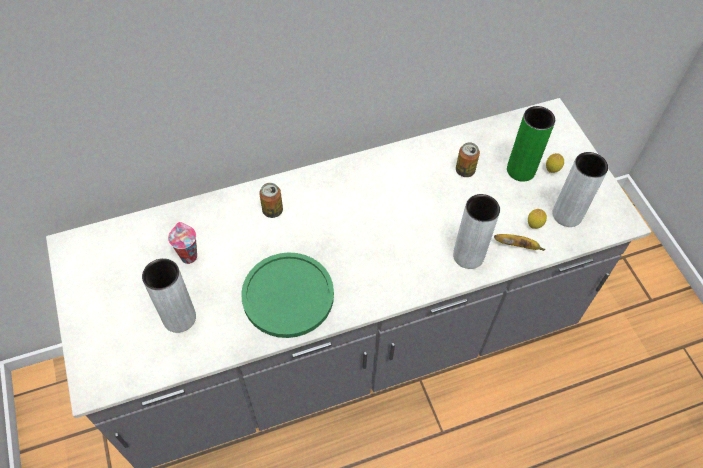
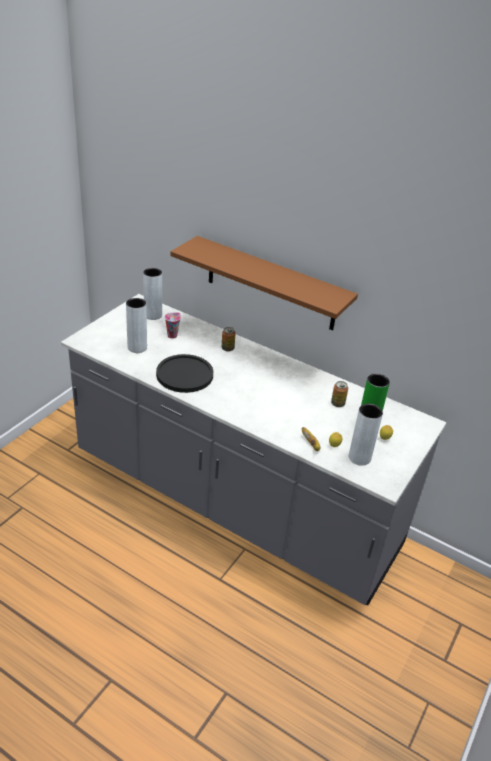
camera: 50 degrees right, 20 degrees down
(285, 89) = (271, 284): none -> brown shelf
(288, 295) = (184, 374): green plate -> black plate
(468, 255) = (281, 427): grey vase -> grey vase (153, 315)

